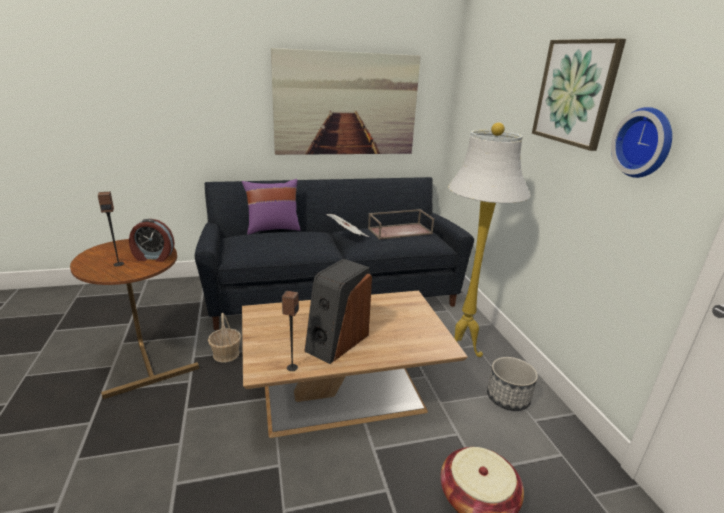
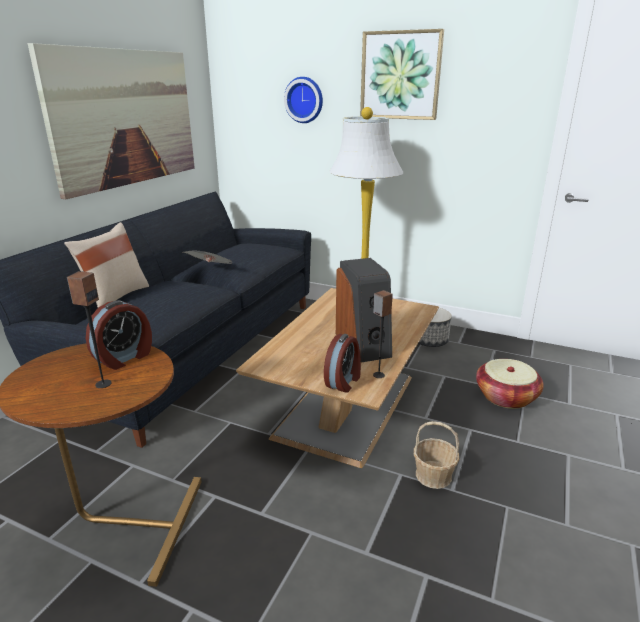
camera: 50 degrees left, 0 degrees up
(226, 354) = (202, 453): basket -> basket (433, 475)
(266, 354) = (344, 381): none -> alarm clock
(273, 229) = (115, 297): purple pillow -> beige pillow
(400, 231) = (243, 250): brown tray -> none
(645, 143) = (481, 105): wall clock -> wall clock (304, 100)

